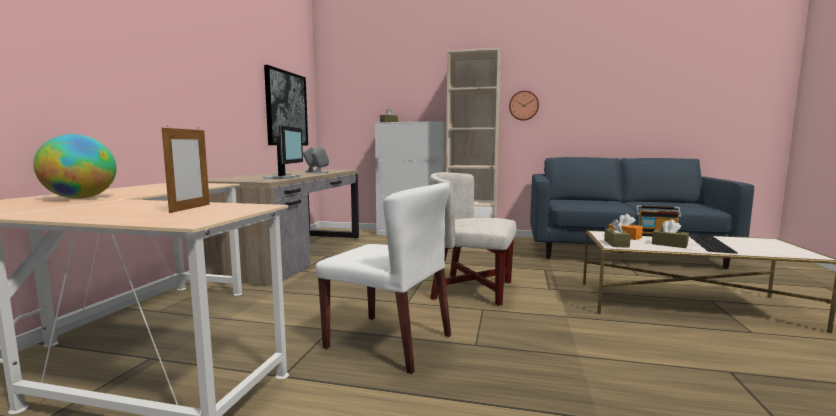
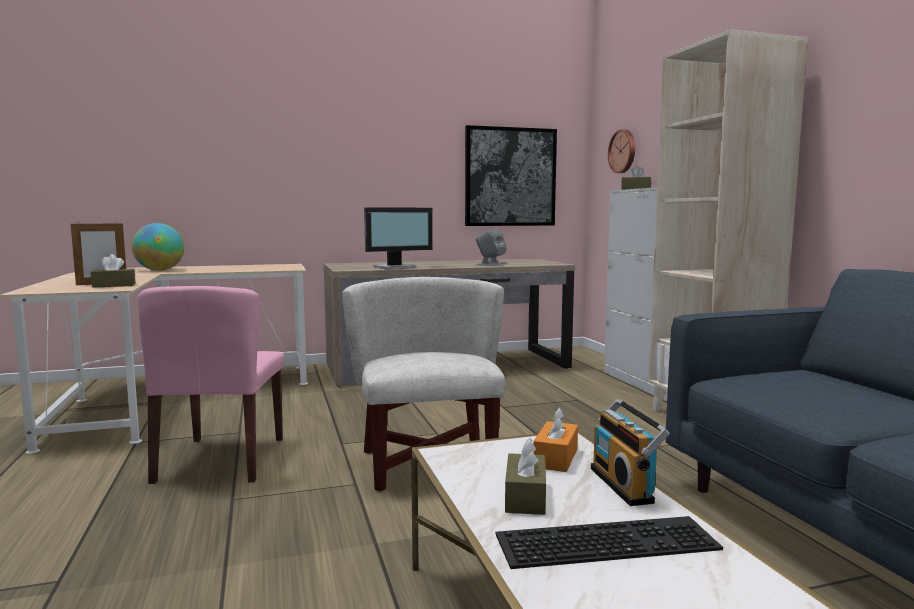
camera: 60 degrees right, 0 degrees up
(390, 341) = (221, 460): white chair -> pink chair
(523, 105) = (852, 140): wall clock -> wall clock (623, 151)
(616, 243) = (469, 454): brown tissue box -> brown tissue box (114, 285)

